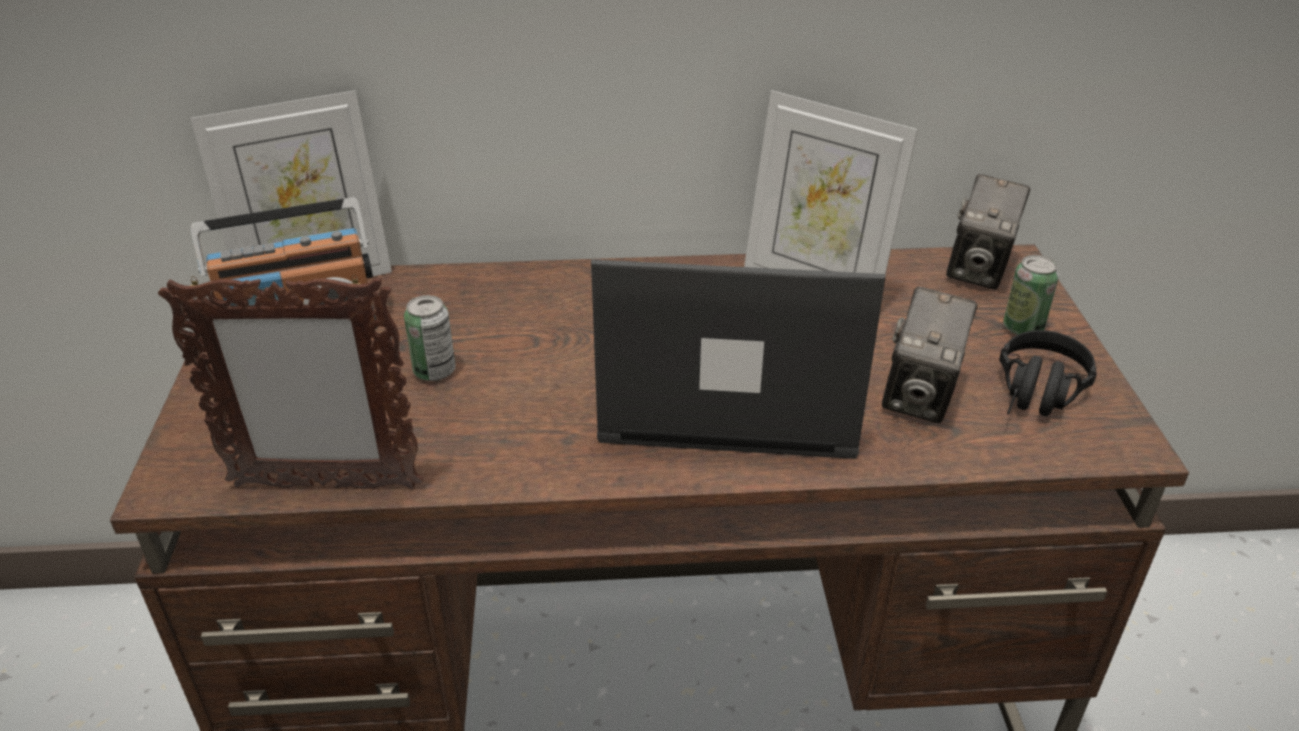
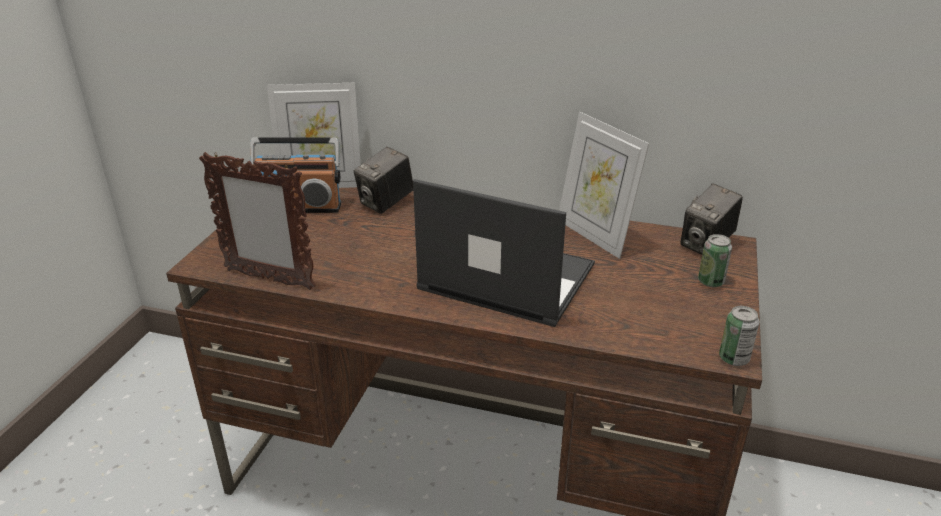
camera: 20 degrees right, 5 degrees down
(434, 371) = (354, 238): can -> can (733, 358)
(920, 396) = (617, 304): camera -> camera (386, 203)
(1037, 397) = (691, 320): black headphones -> none

